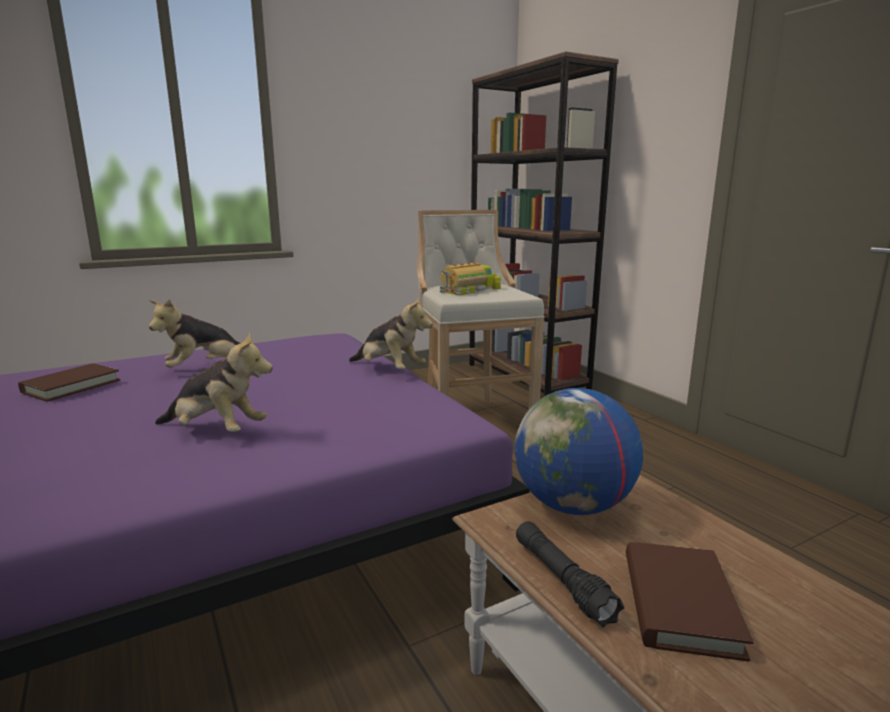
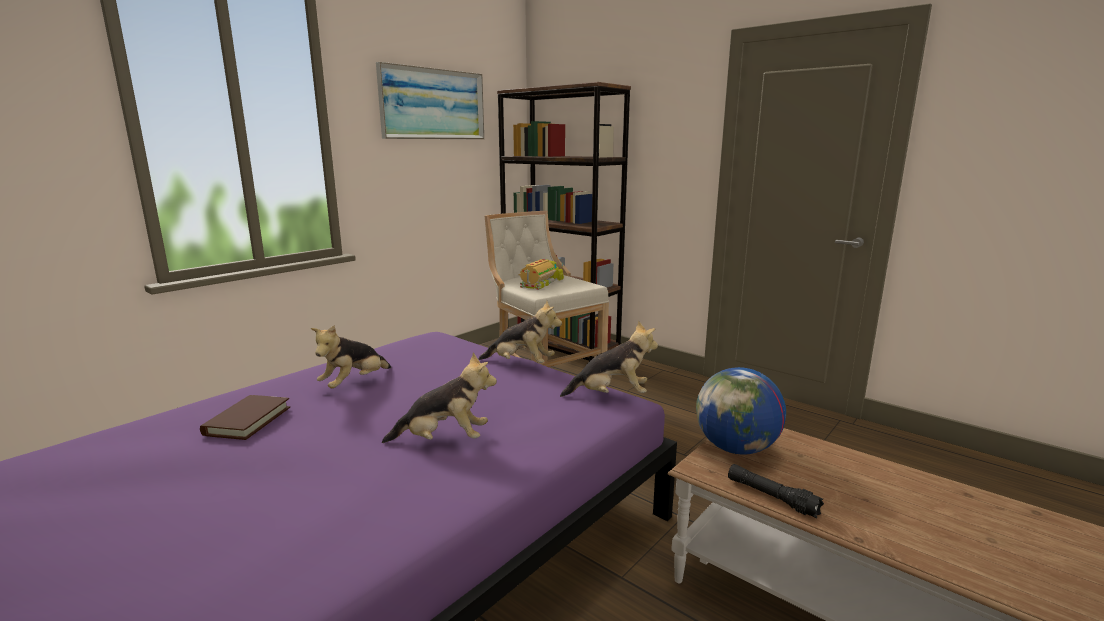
camera: 20 degrees left, 0 degrees up
(394, 95) = (433, 104): none -> picture
(453, 414) = (611, 395): none -> plush toy
(679, 603) = (841, 495): brown book -> none

